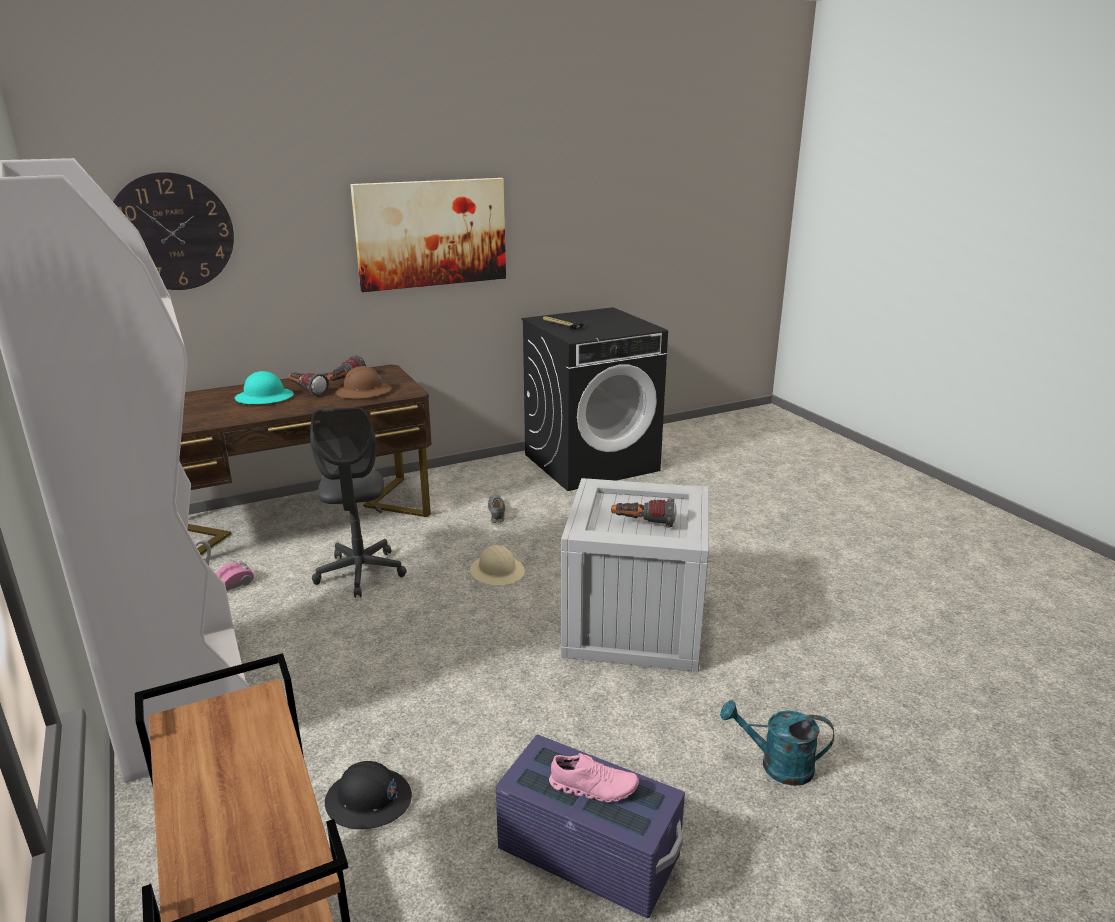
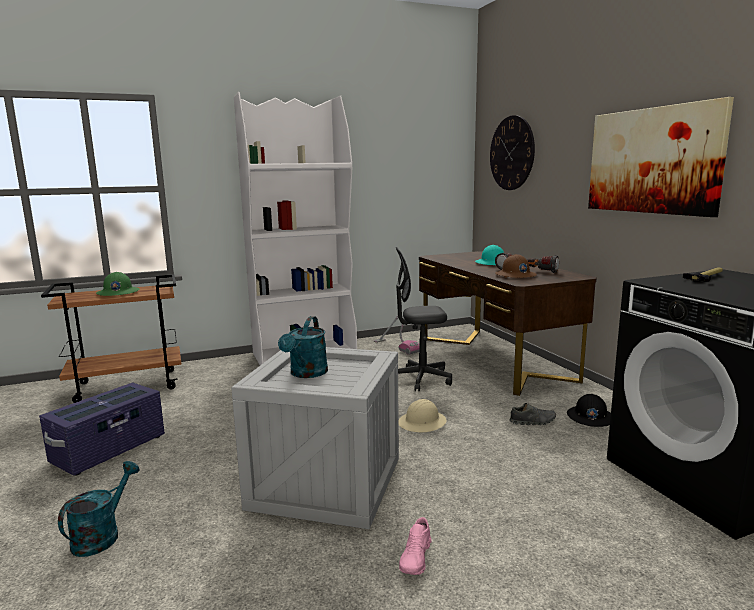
camera: 95 degrees right, 10 degrees down
(234, 780) = (118, 293): none -> green hard hat
(368, 801) = (202, 395): black hard hat -> black hard hat (590, 417)
(593, 787) = (101, 403): pink shoe -> pink shoe (416, 558)
(643, 524) = (306, 374): flashlight -> turquoise watering can

